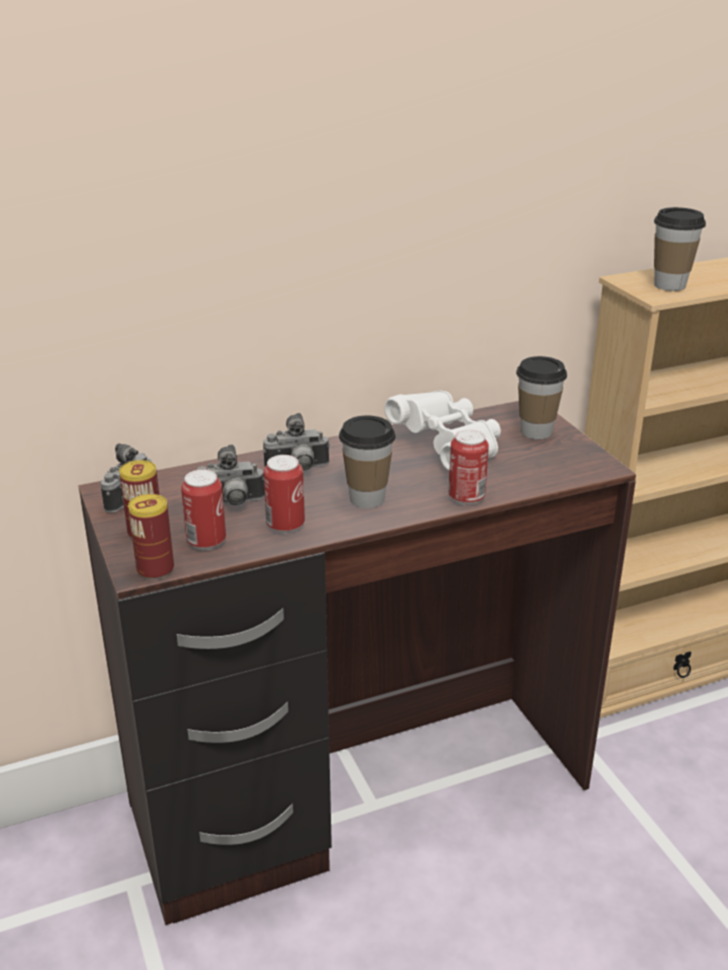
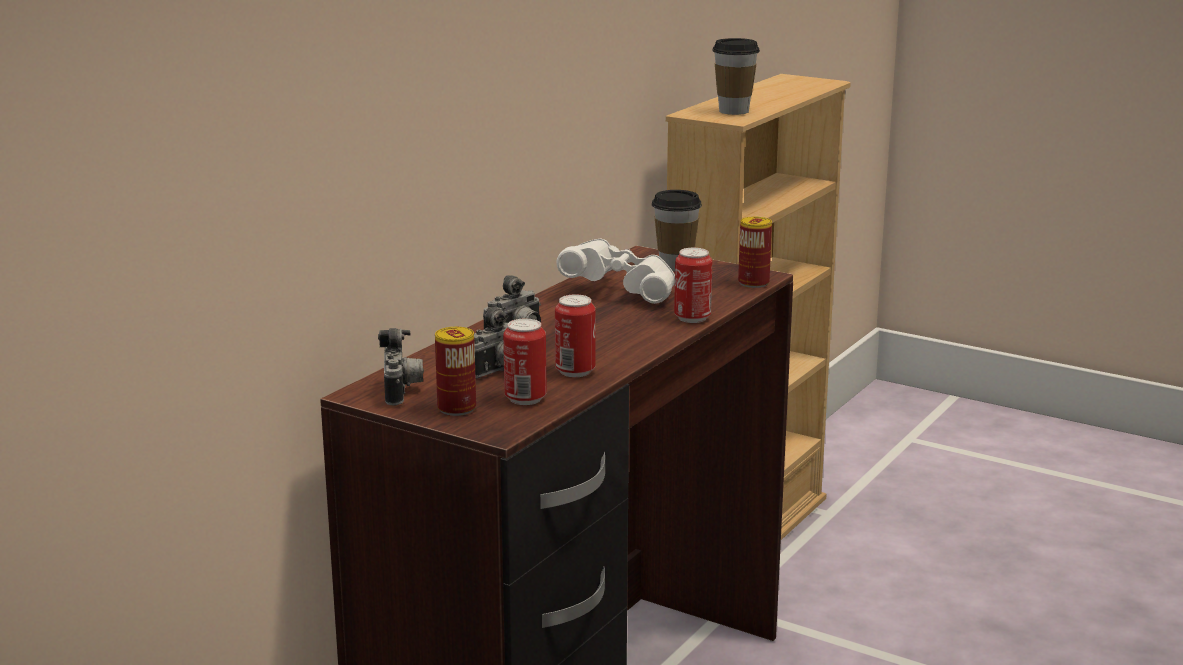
camera: 35 degrees left, 10 degrees down
(155, 569) = (514, 426): can -> can (753, 283)
(367, 499) = (613, 339): cup -> none

